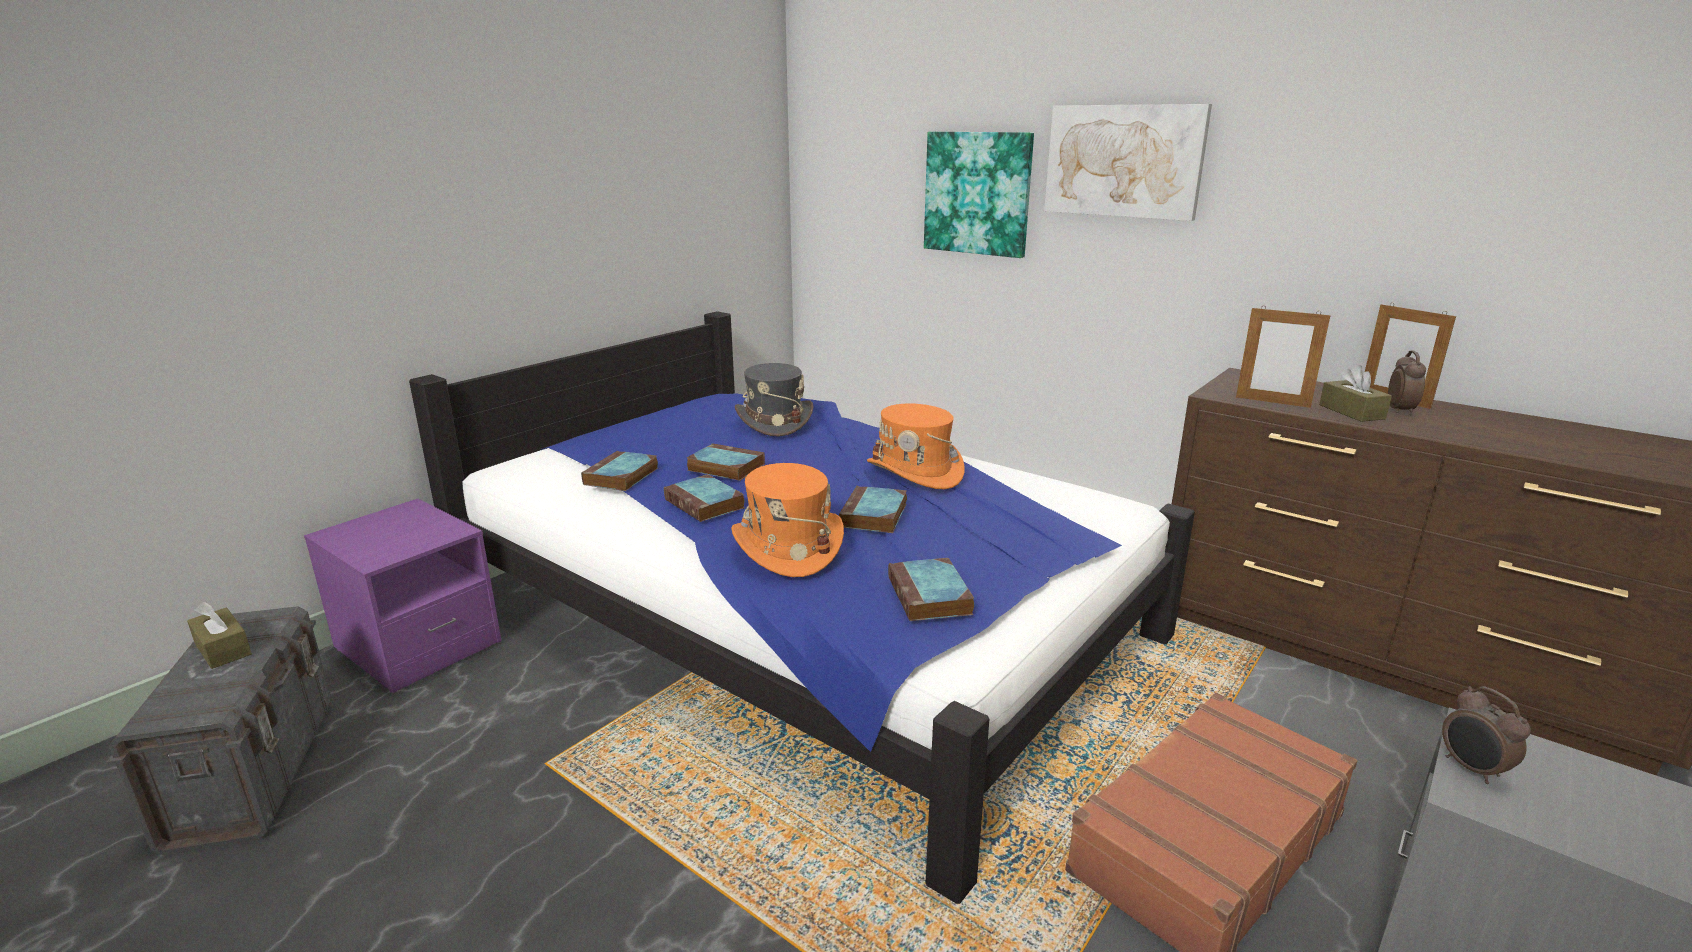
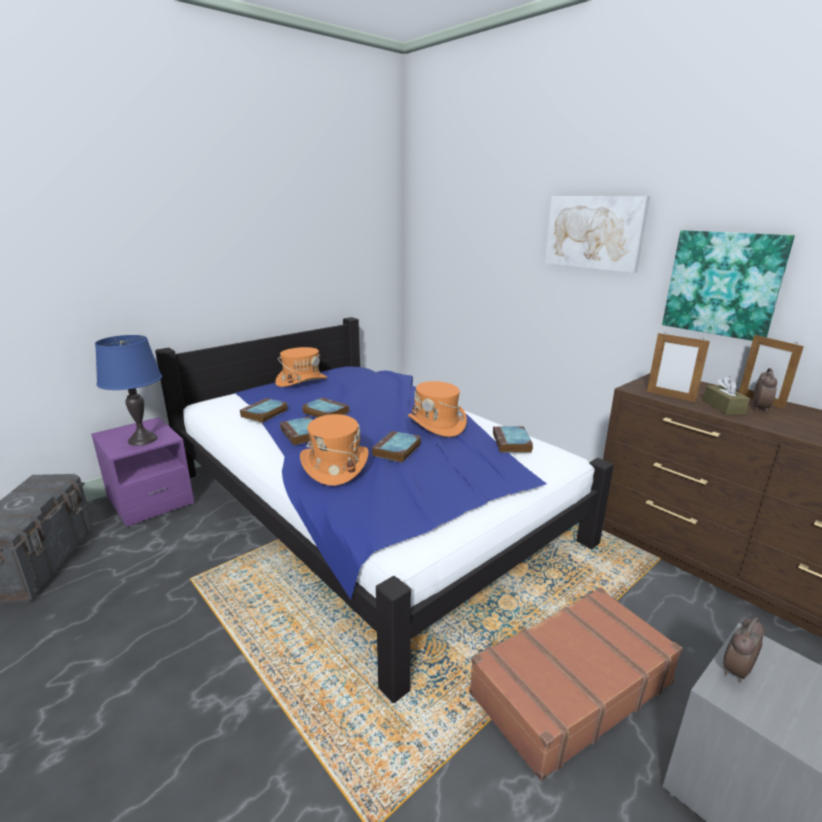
camera: 10 degrees right, 0 degrees up
(223, 649) = (26, 494): brown tissue box -> none
(408, 537) = (142, 439): none -> blue table lamp
(655, 421) = (301, 381): none -> orange hat
(774, 422) = (368, 386): grey hat -> none
(930, 597) = (404, 506): book -> book (512, 443)
(978, 193) = (507, 250): picture -> picture (723, 284)
(1472, 769) = (735, 671): alarm clock -> alarm clock turned 60 degrees clockwise

